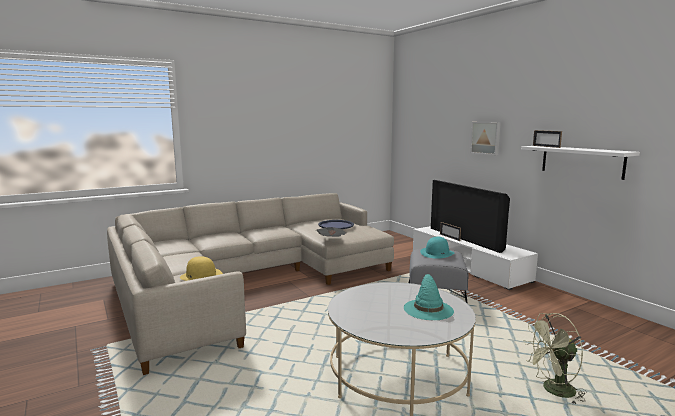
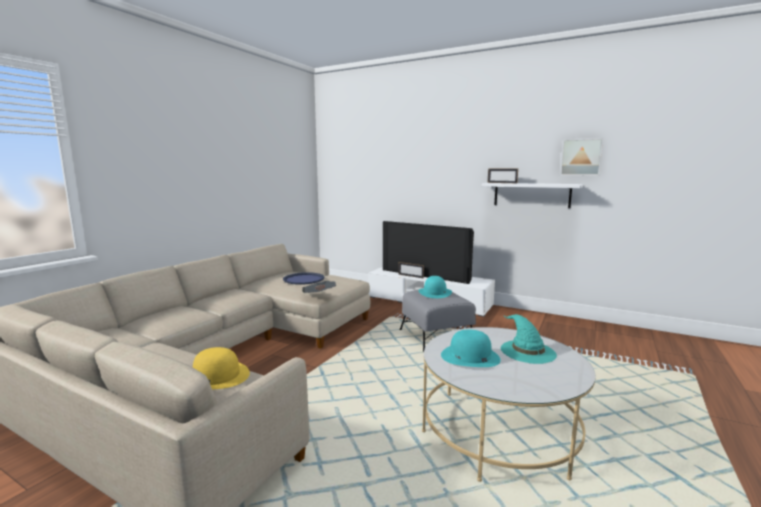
camera: 30 degrees left, 0 degrees up
(372, 301) = (470, 356): none -> turquoise hat
(486, 138) = (433, 177): picture -> picture (581, 157)
(553, 391) = (618, 400): green fan -> none

